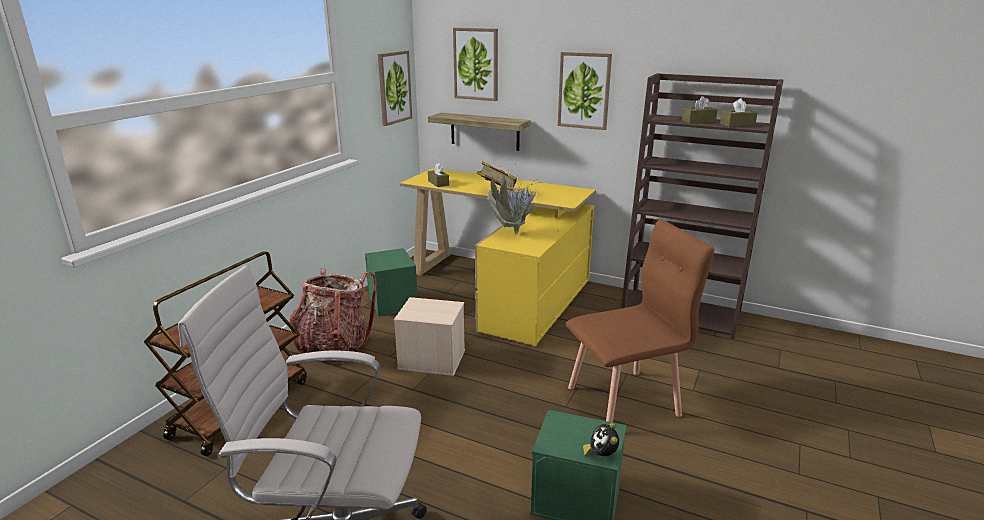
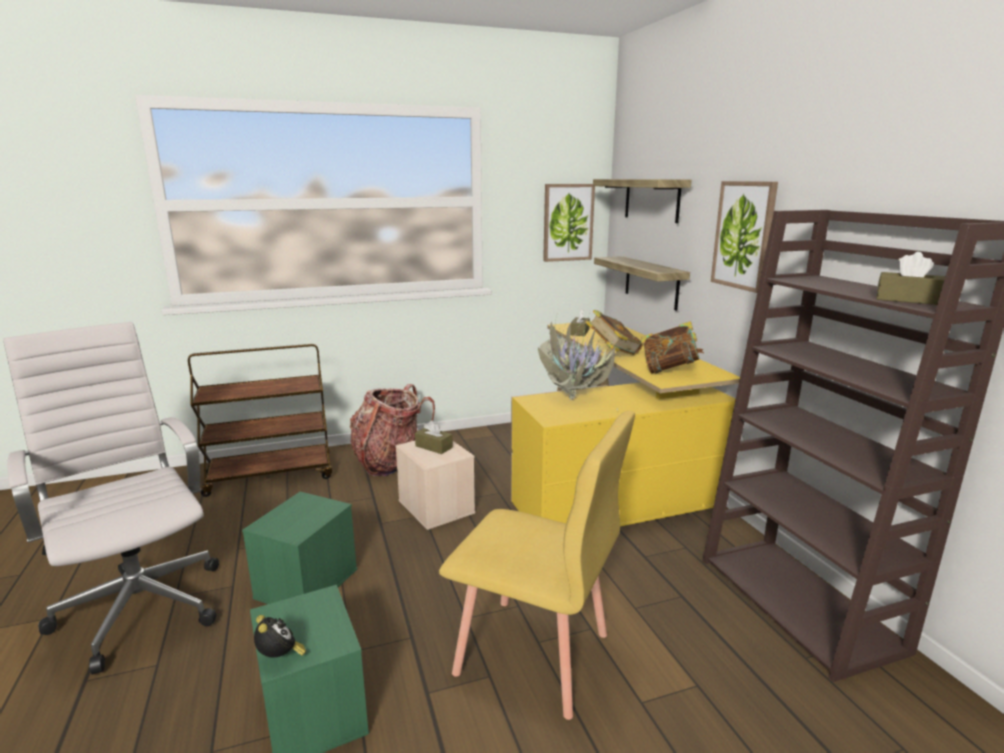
camera: 45 degrees right, 5 degrees down
(393, 302) = (491, 446): green storage box -> green storage box (307, 584)
(476, 64) = (651, 199): picture -> shelf
(552, 195) = (669, 370): none -> book
(601, 455) = (280, 658): alarm clock -> alarm clock turned 105 degrees clockwise
(624, 401) = (533, 654): brown chair -> yellow chair
(698, 121) = (850, 288): brown tissue box -> brown tissue box (434, 447)

